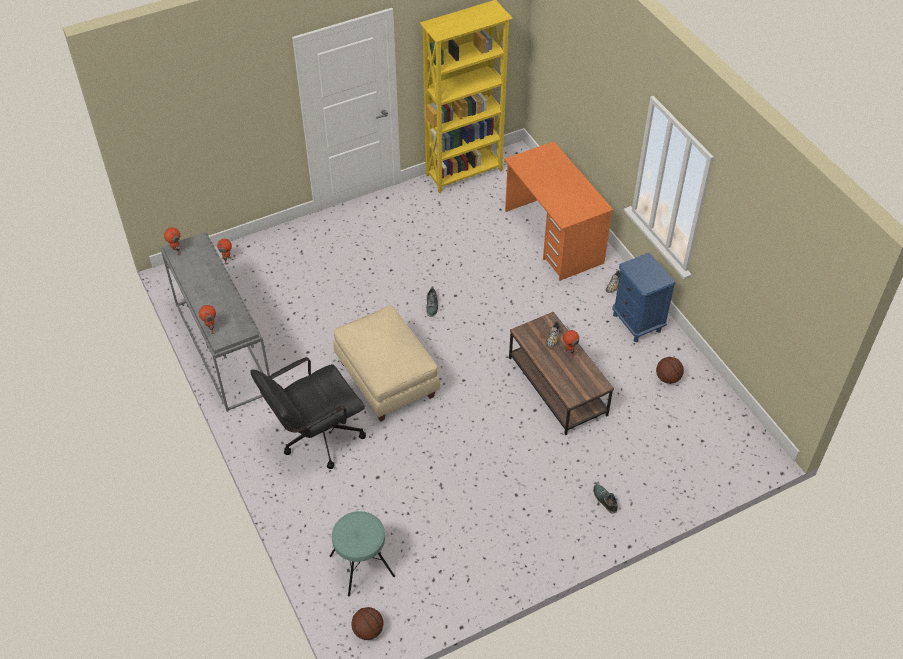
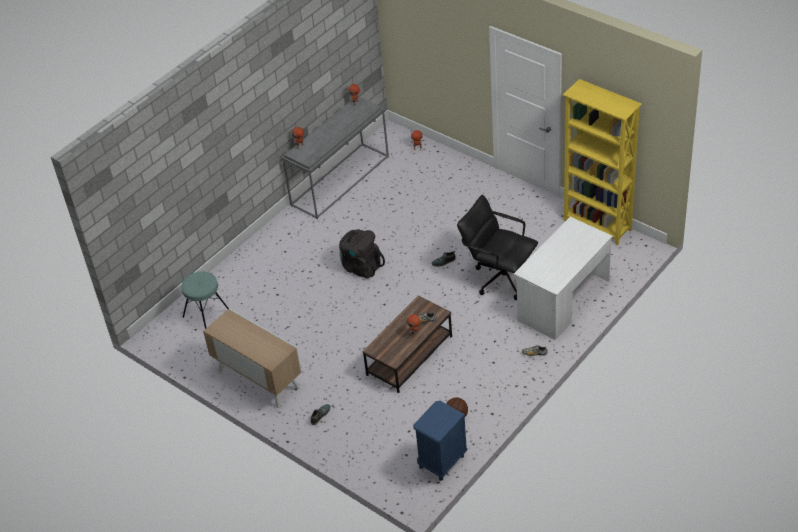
camera: 70 degrees right, 5 degrees down
(315, 438) = (292, 253): black office chair -> black office chair (499, 276)
(368, 630) = (163, 336): basketball -> none
(387, 380) = (361, 266): beige ottoman -> black backpack
(511, 545) = (258, 379): none -> cabinet
(553, 237) = (563, 301): orange desk -> white desk
(637, 322) = (503, 380): blue nightstand -> blue nightstand (441, 461)

